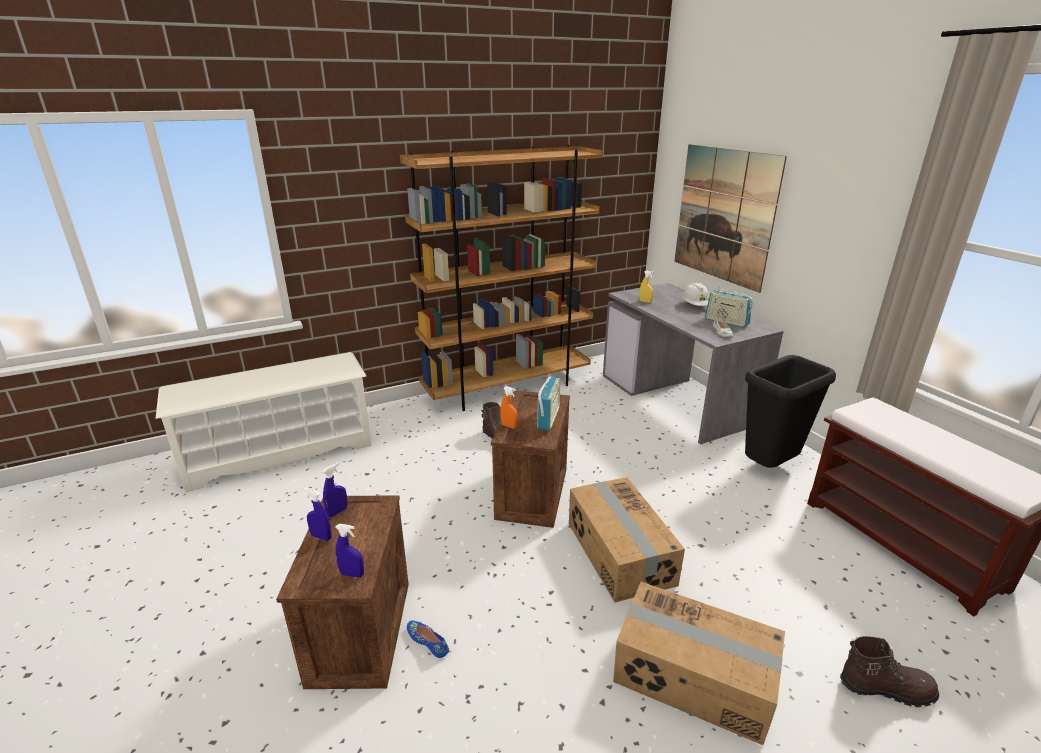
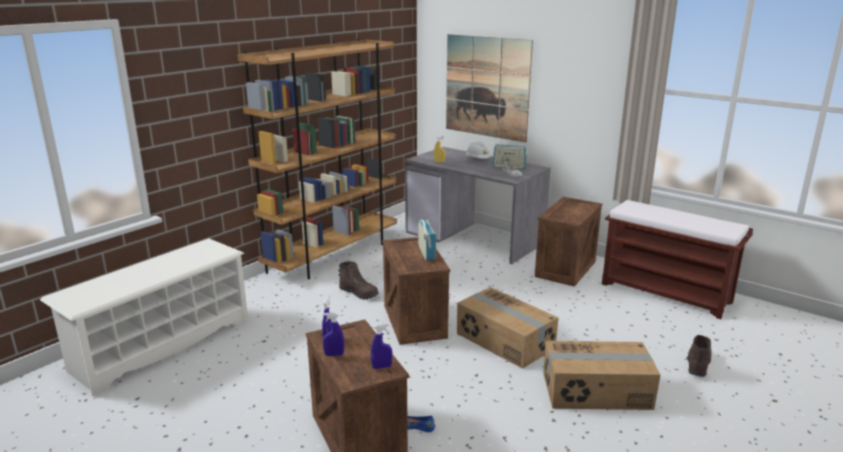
camera: 25 degrees left, 5 degrees down
(509, 426) = (402, 263): orange spray bottle -> none
(768, 467) = (565, 268): black trash can -> crate
(885, 688) = (697, 365): brown boot -> brown boot turned 45 degrees counterclockwise

